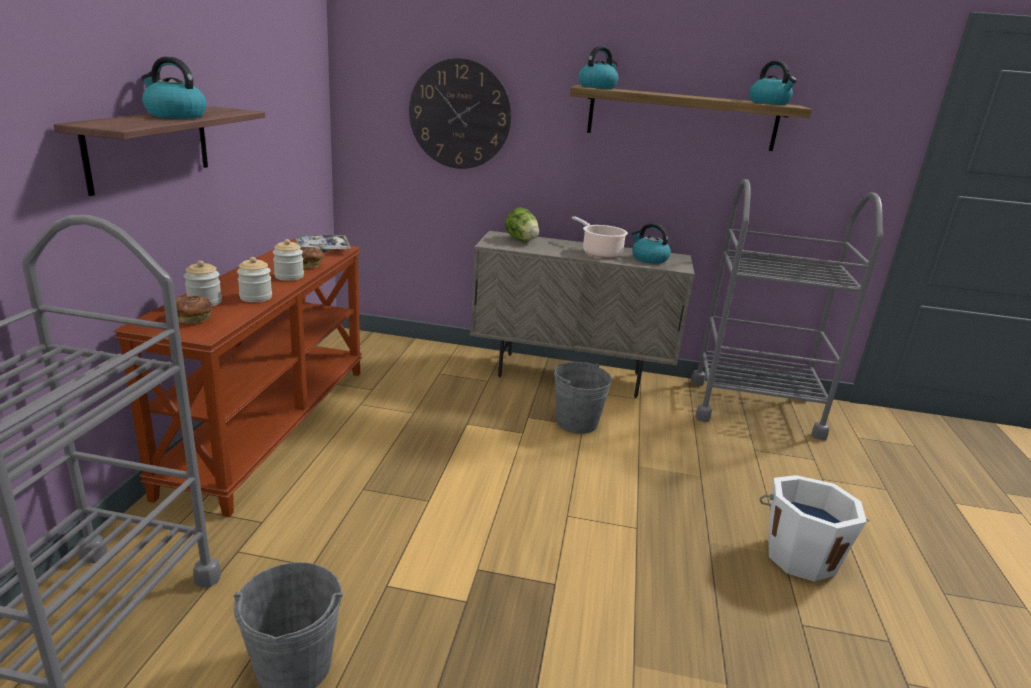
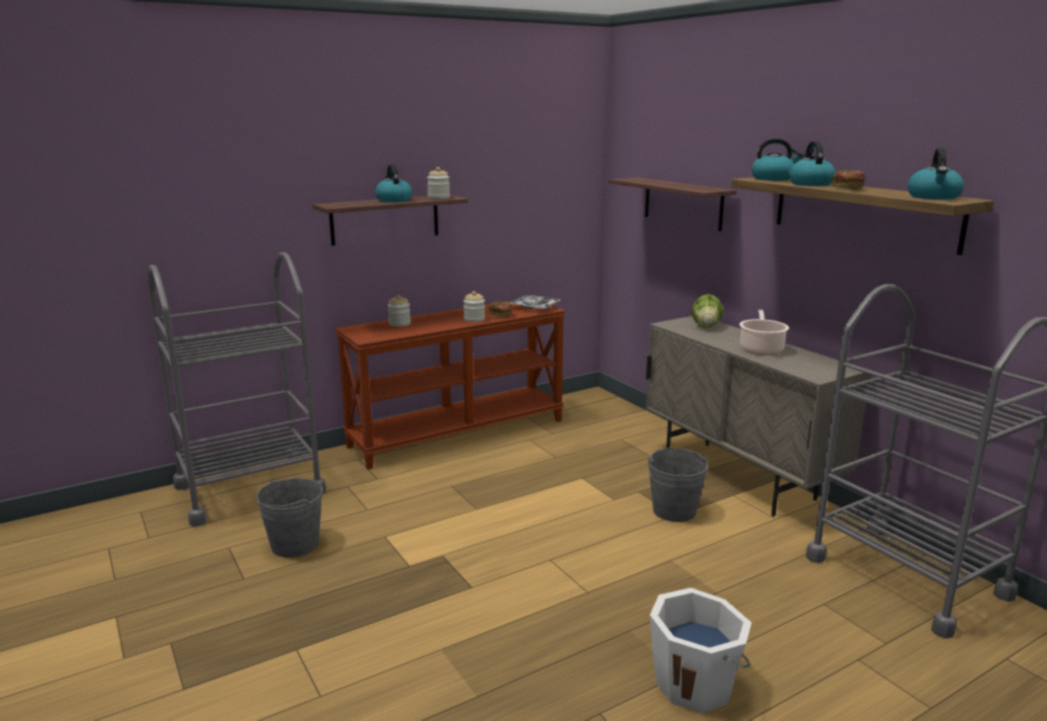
camera: 50 degrees right, 5 degrees down
(193, 319) = (376, 330): bread -> bread (847, 189)
(256, 297) = (429, 327): jar -> jar (438, 198)
(460, 114) = (682, 203): wall clock -> shelf
(648, 259) = (802, 363): kettle -> kettle (810, 184)

